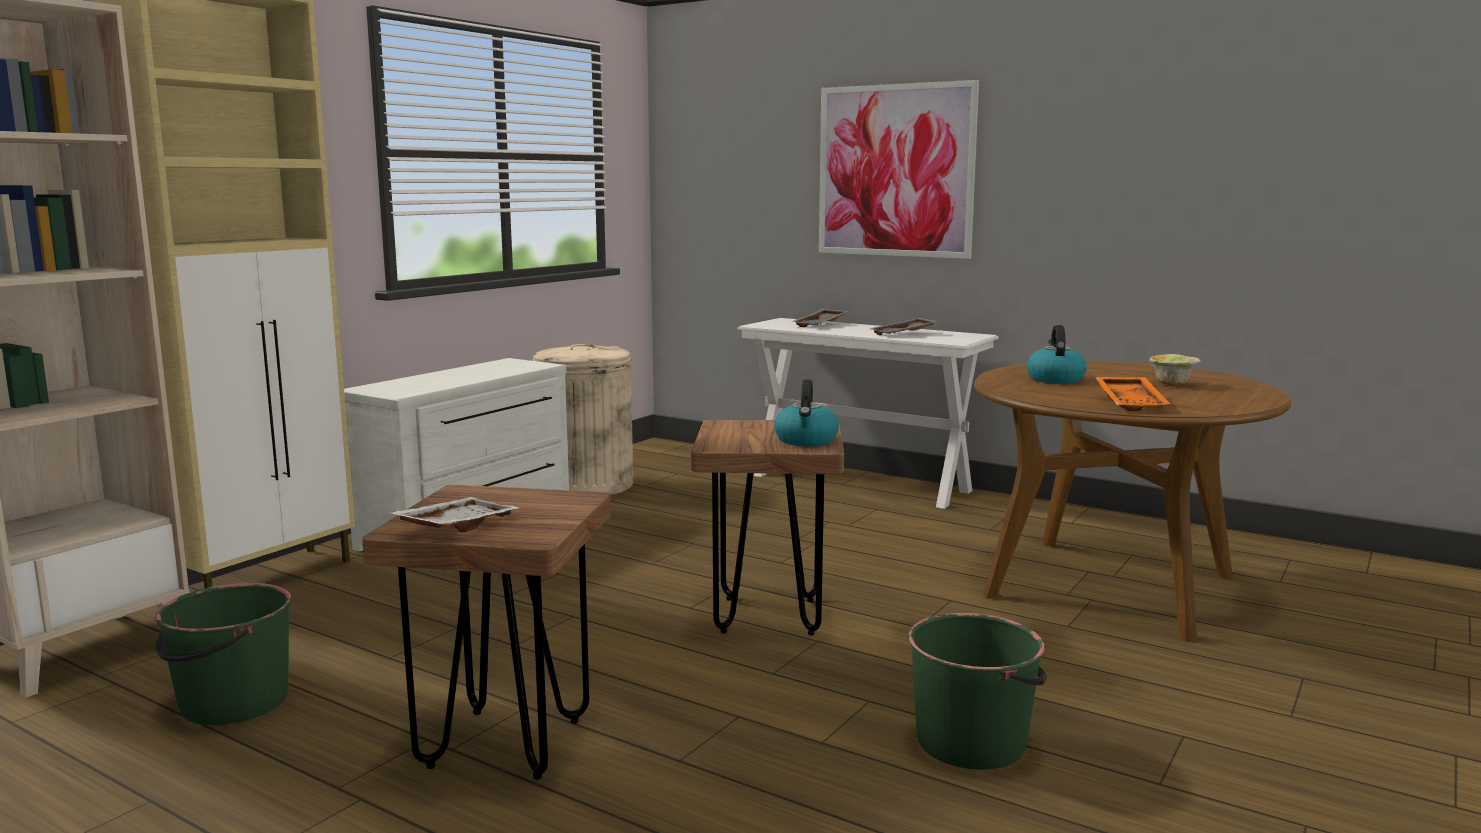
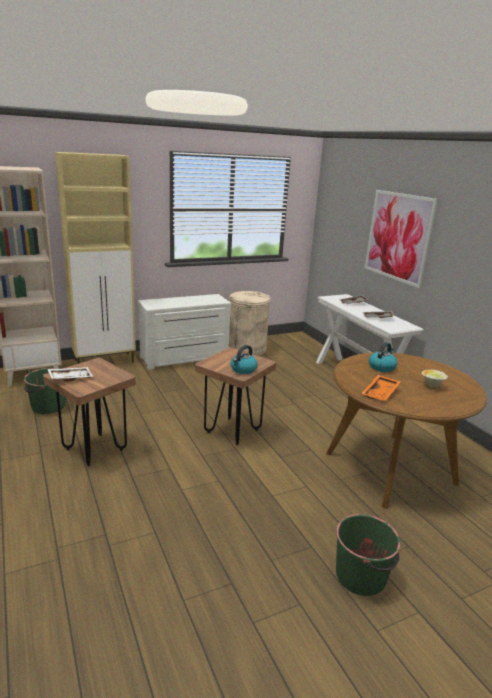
camera: 30 degrees right, 10 degrees up
(972, 742) = (229, 512): green bucket -> green bucket (361, 576)

